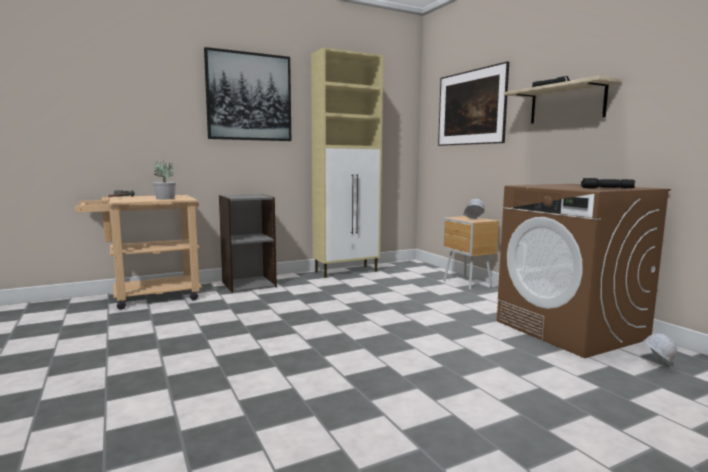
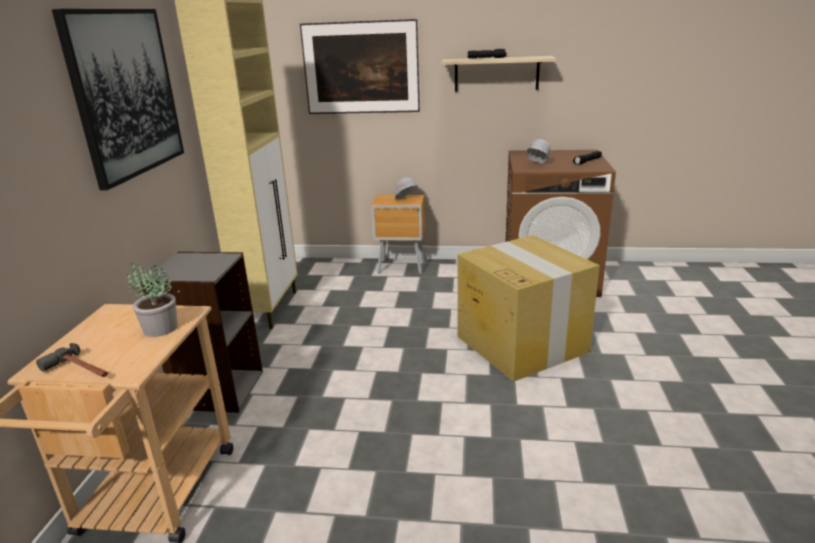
camera: 55 degrees left, 15 degrees up
(420, 340) = (520, 343): none -> cardboard box
(655, 365) = (626, 282): white hard hat -> white hard hat (536, 165)

